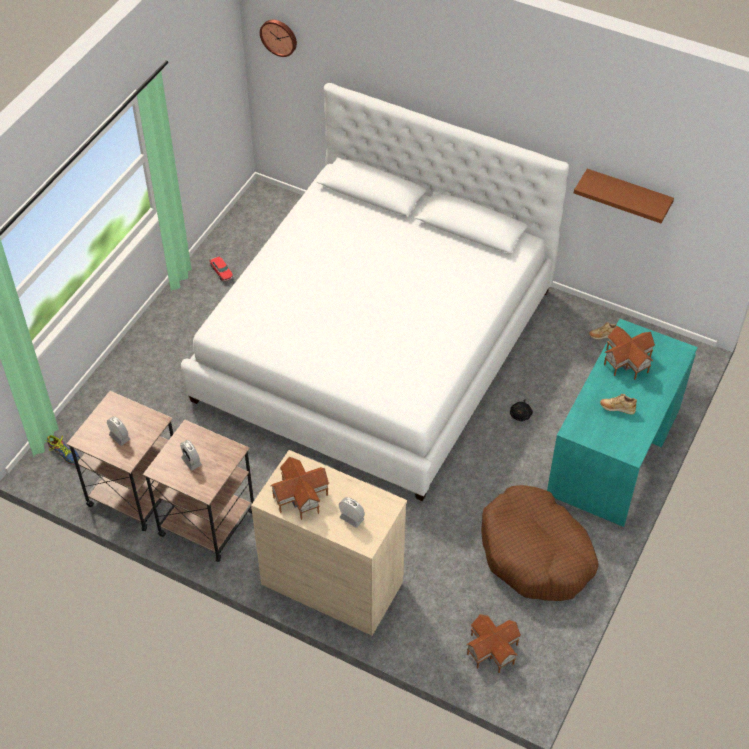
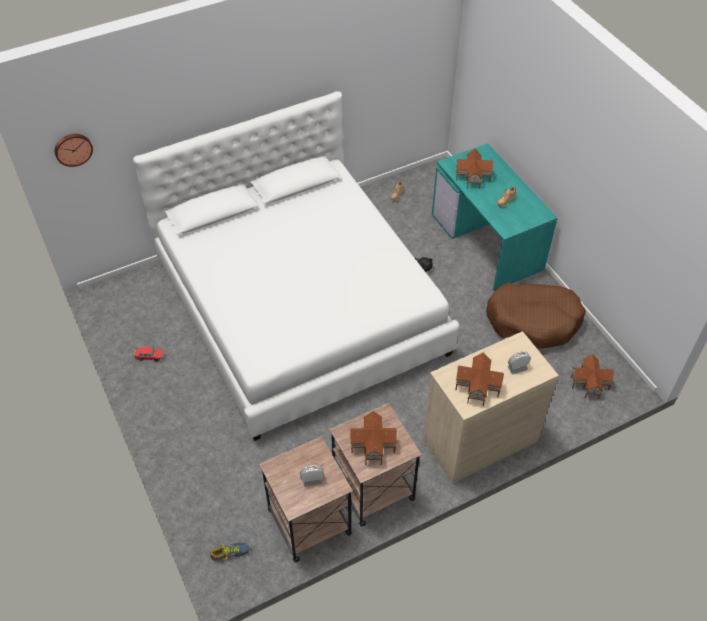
camera: 55 degrees left, 0 degrees up
(191, 461) = (373, 445): alarm clock -> toy house
(627, 194) = (377, 87): brown shelf -> none

